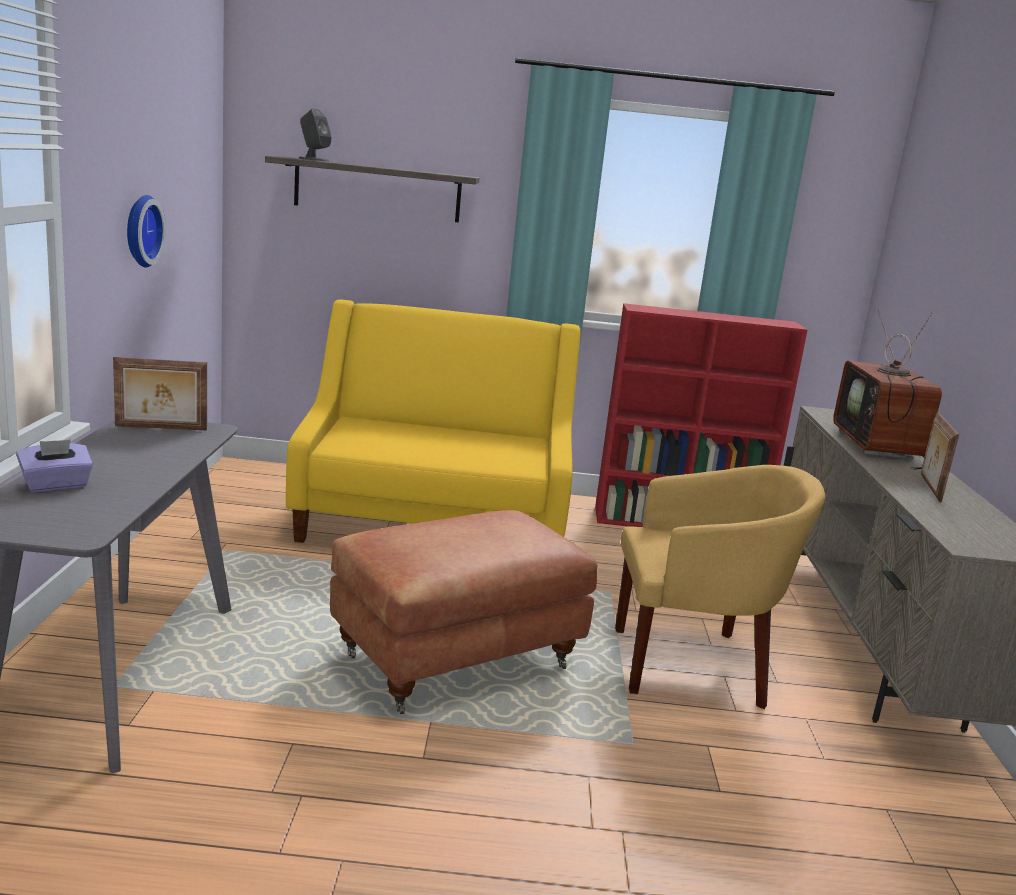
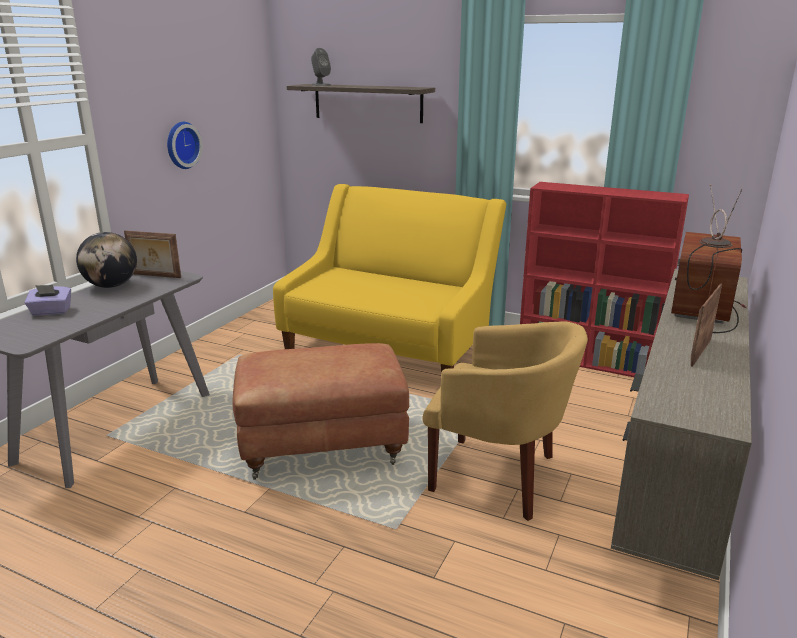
camera: 25 degrees right, 5 degrees up
(107, 444) = (111, 286): none -> globe

